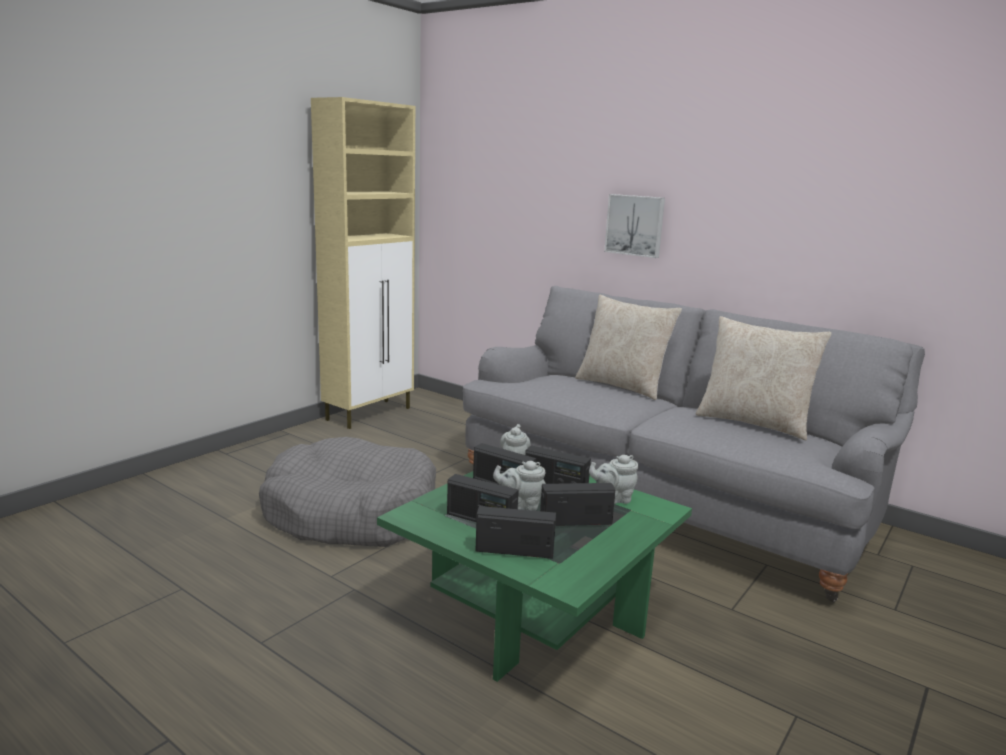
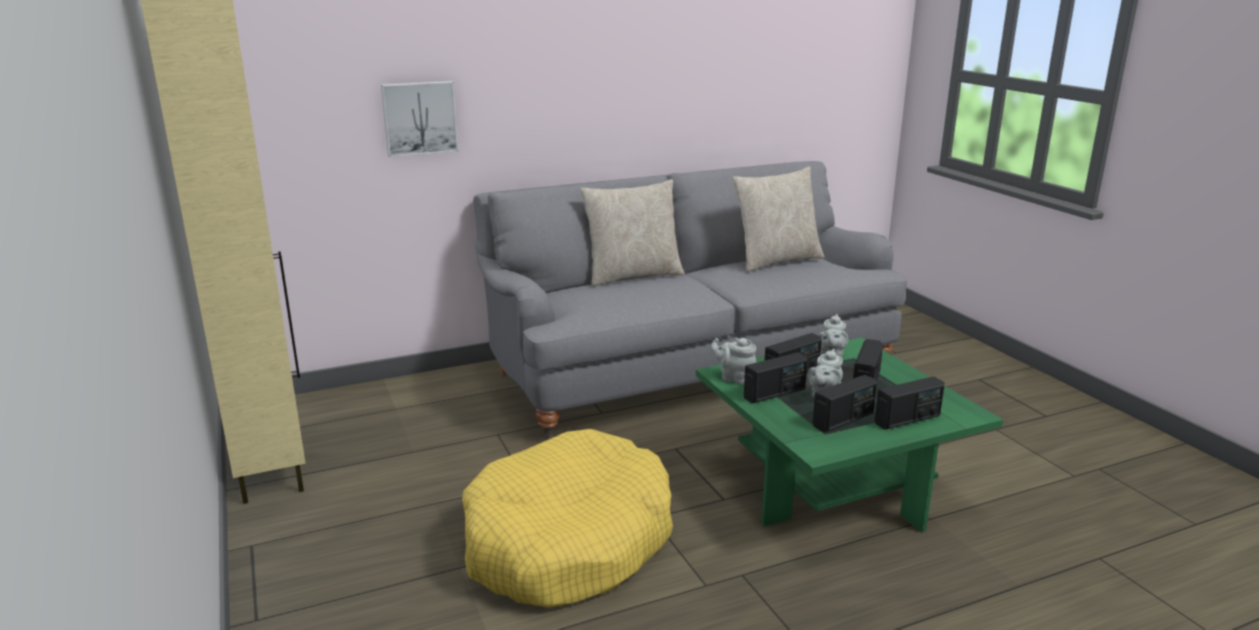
camera: 60 degrees left, 5 degrees up
(351, 513) = (567, 541): grey dog bed -> yellow dog bed
(514, 550) = (907, 419): radio -> radio turned 150 degrees counterclockwise
(635, 225) = (545, 102): picture -> picture (419, 118)

